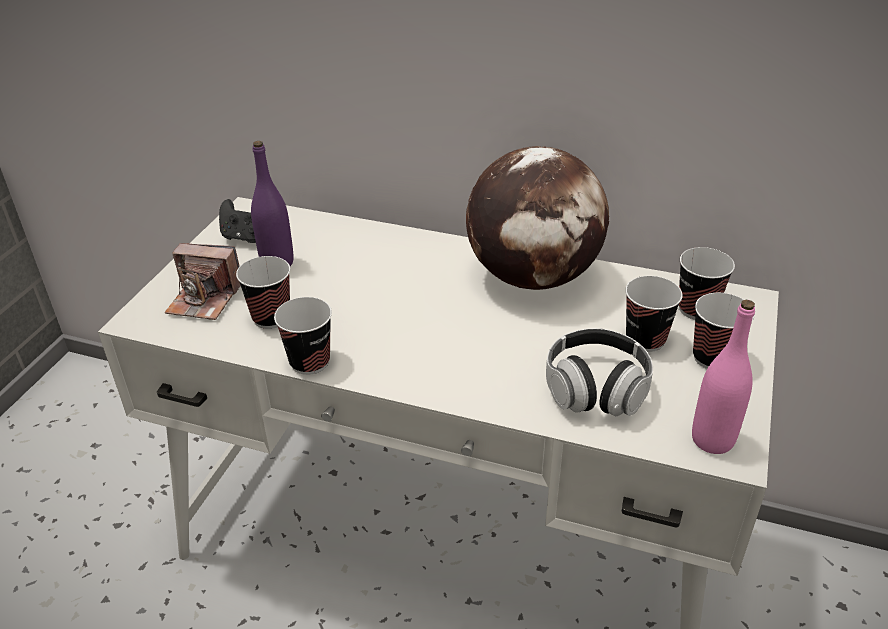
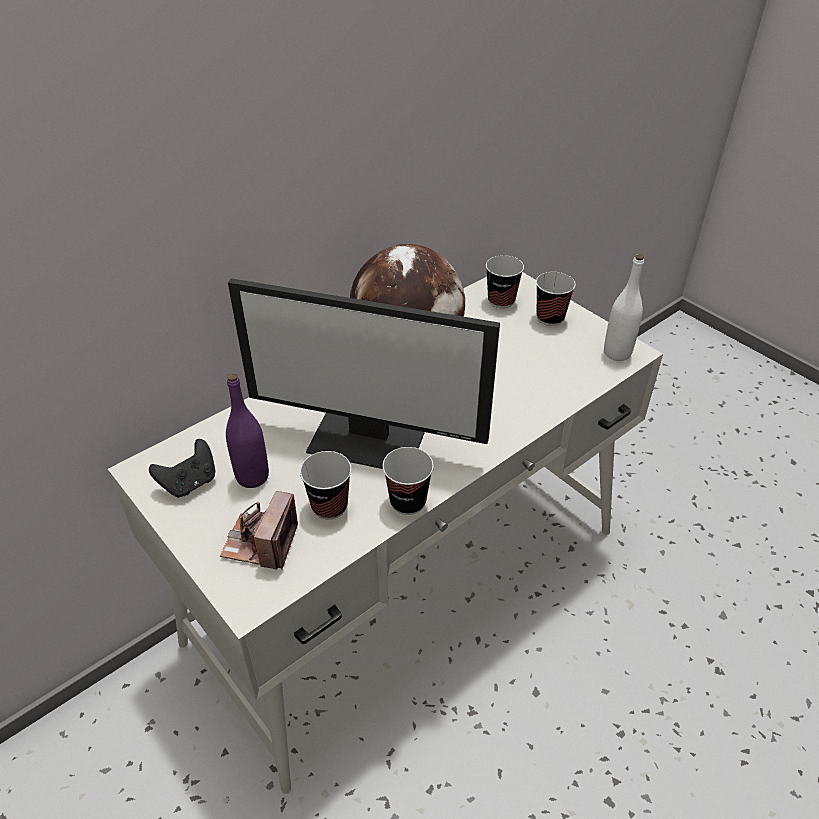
camera: 60 degrees left, 5 degrees up
(204, 299) = (261, 543): camera -> camera turned 150 degrees clockwise
(376, 305) = (369, 439): none -> monitor
(596, 389) = (544, 375): headphones -> none
(645, 339) = (513, 334): cup -> none
(712, 440) = (617, 353): pink bottle -> white bottle

